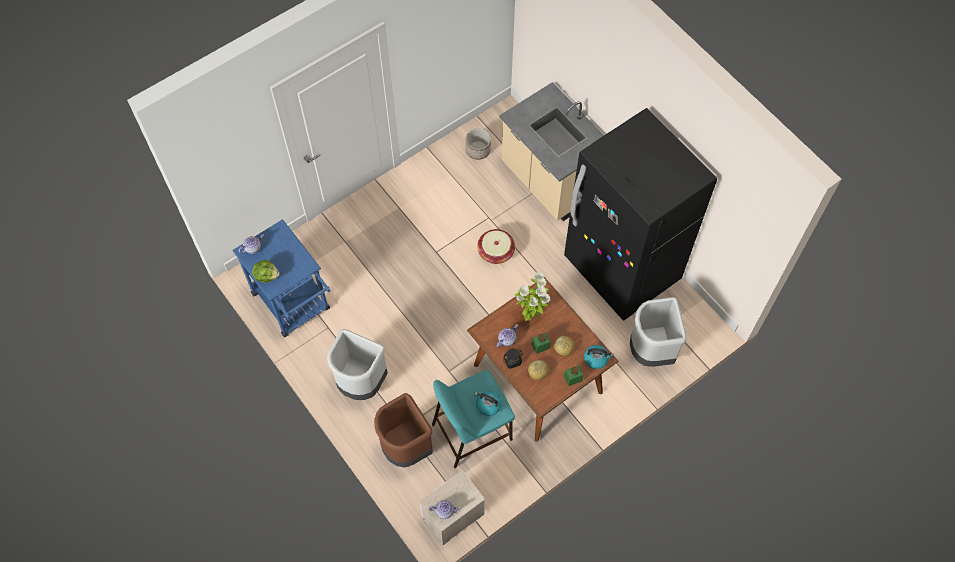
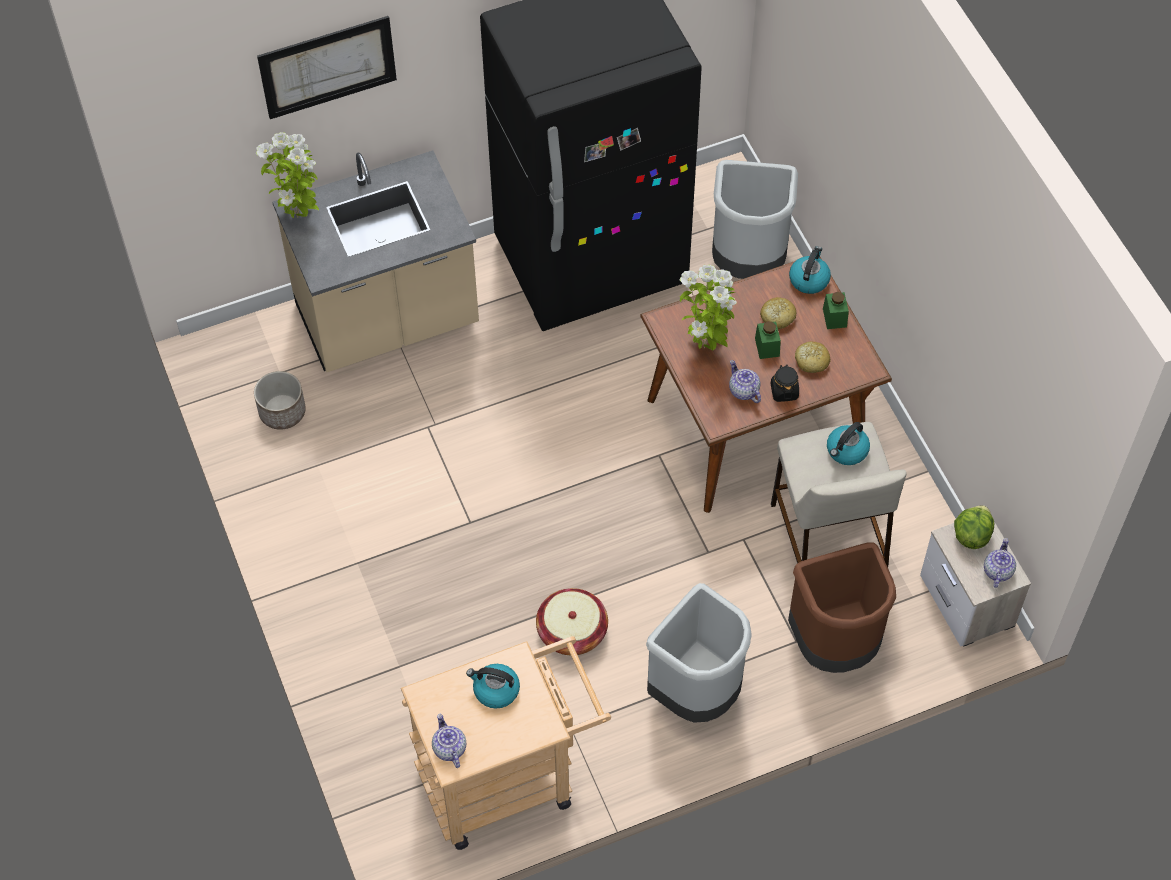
camera: 75 degrees left, 5 degrees down
(267, 276) = (517, 733): lettuce -> lettuce (971, 535)
(289, 260) = (495, 690): none -> kettle
(294, 306) = (508, 777): blue cart -> beige cart
(472, 431) = (826, 540): turquoise stool -> beige stool
(496, 252) = (500, 431): basket -> basket (572, 631)
(546, 96) = (299, 216): none -> potted plant
(588, 51) = (328, 67): none -> picture

